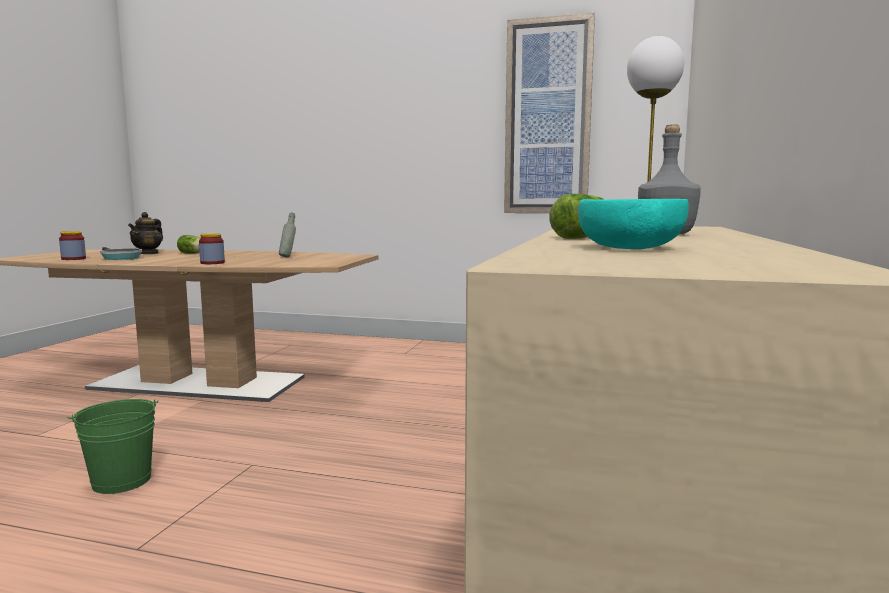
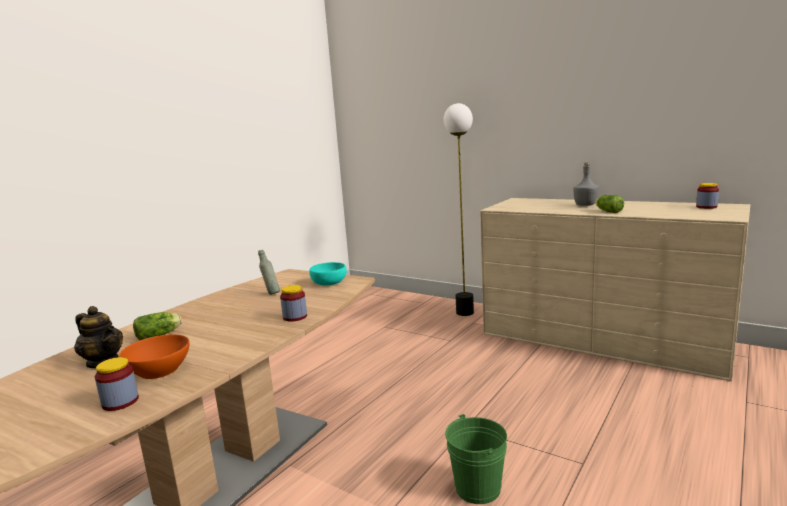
camera: 70 degrees left, 5 degrees up
(119, 258) = (159, 370): frying pan -> orange bowl
(548, 118) = (269, 132): picture -> none
(631, 248) = (663, 210): turquoise bowl -> turquoise bowl (329, 283)
(749, 260) = (706, 207): none -> jar

